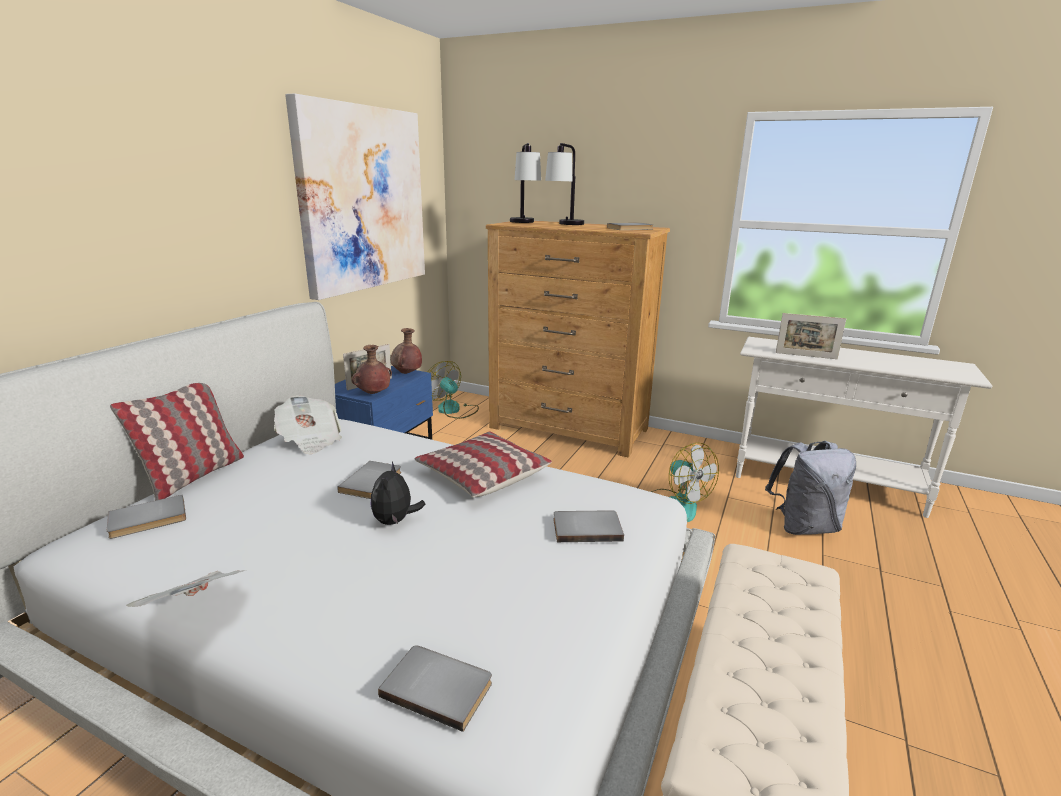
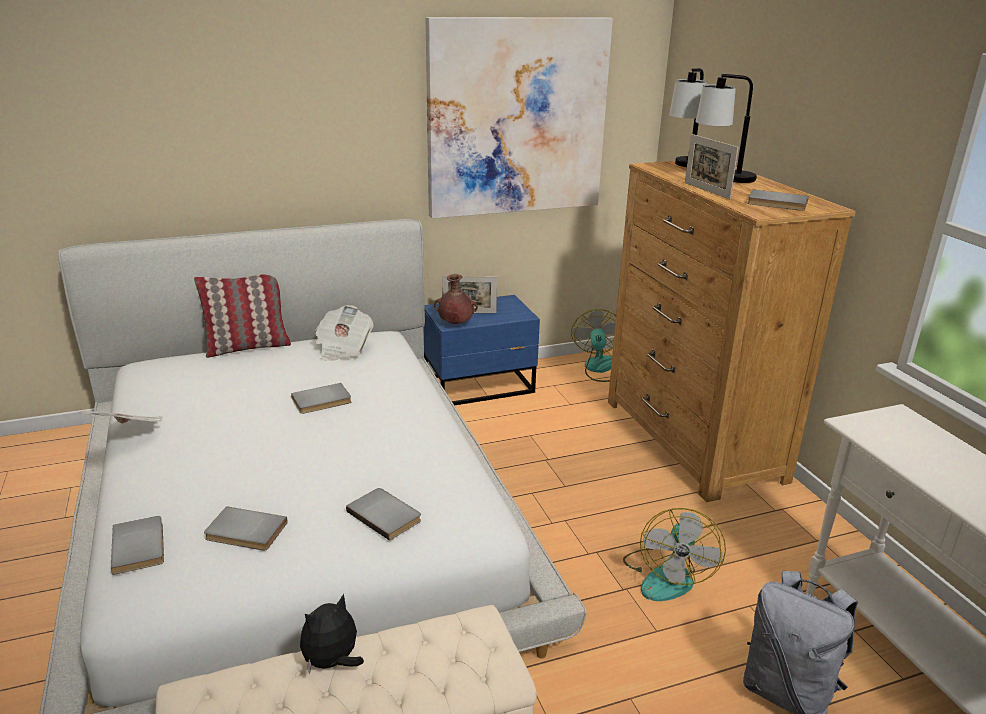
camera: 45 degrees right, 5 degrees up
(148, 520) = (185, 367): grey book -> grey book (245, 532)
(395, 521) = (286, 437): plush toy -> plush toy (332, 662)
(407, 373) = (517, 312): brown vase -> none
(482, 475) = (398, 433): pillow -> none
(806, 356) = (909, 461): picture frame -> picture frame (706, 191)

